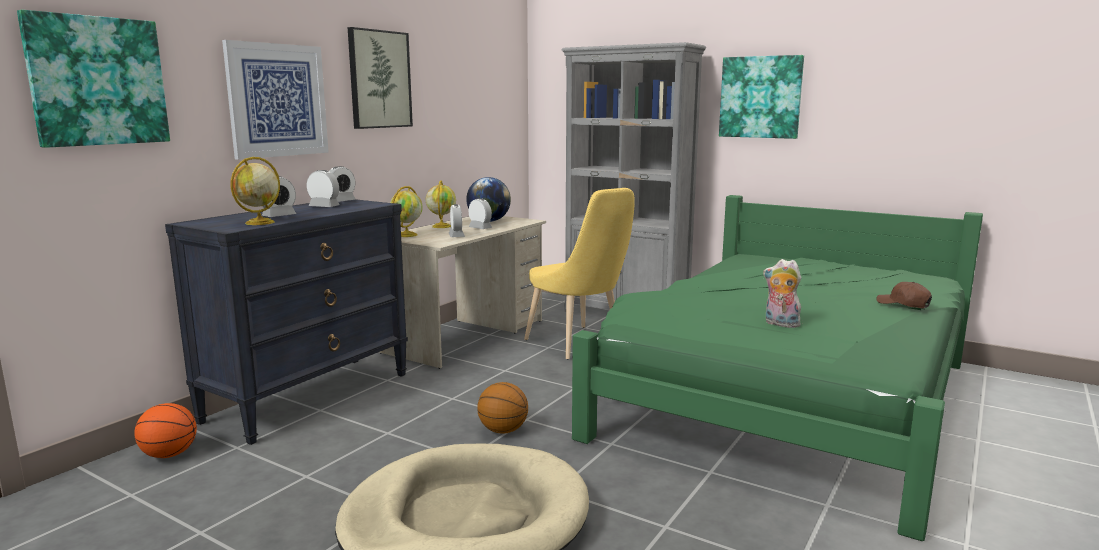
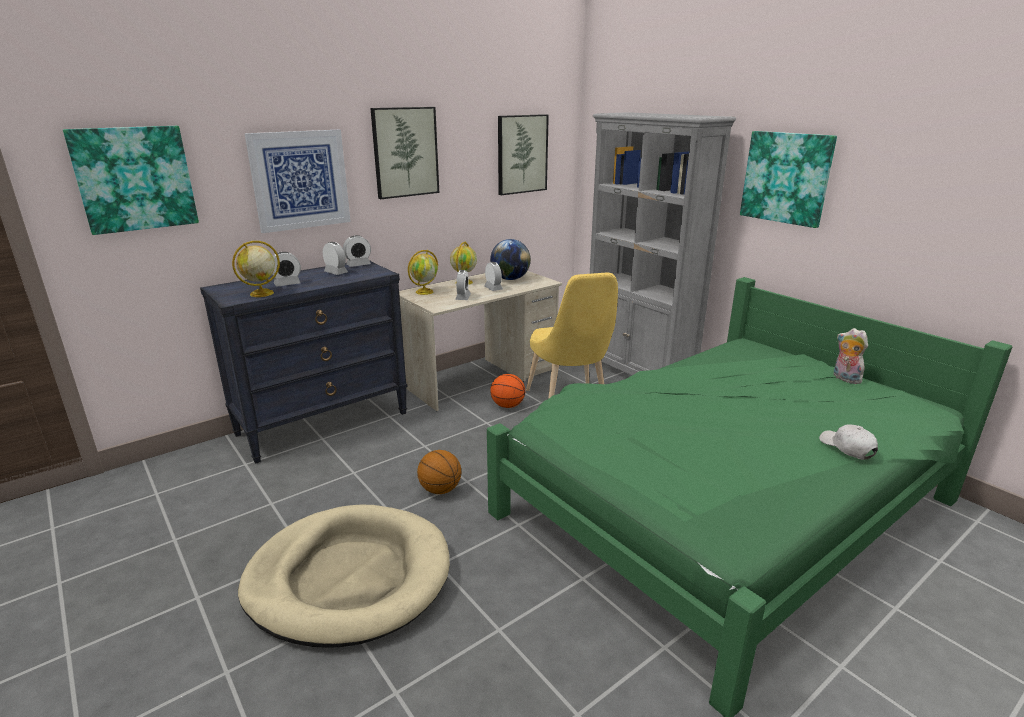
camera: 20 degrees right, 10 degrees up
(168, 455) = (200, 461): basketball -> basketball (507, 406)
(482, 93) = (521, 154): none -> picture
(780, 324) = (683, 453): plush toy -> plush toy (844, 379)
(903, 304) = (847, 447): brown cap -> white cap

